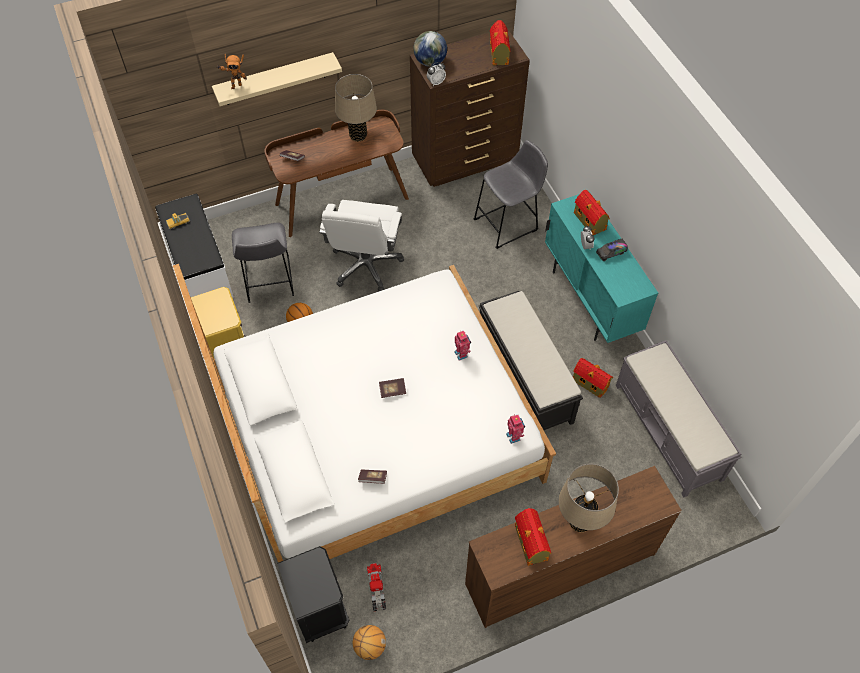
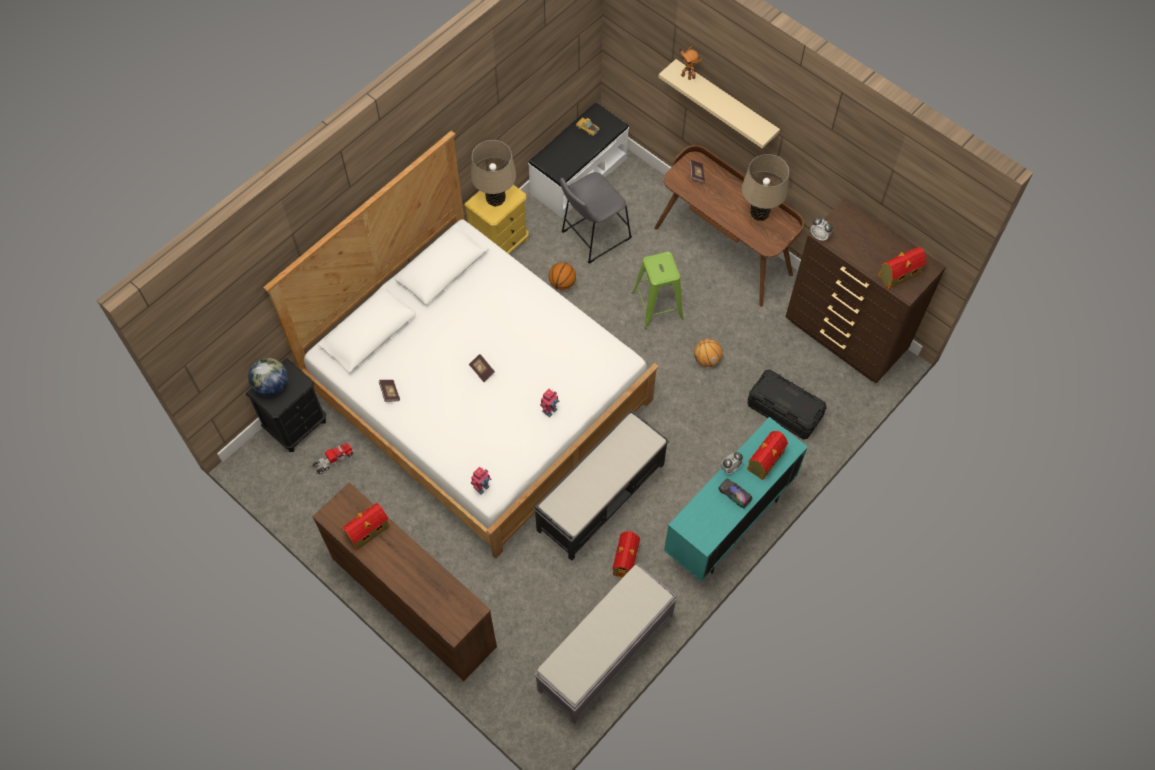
camera: 65 degrees right, 5 degrees up
(366, 265) = (657, 306): white office chair -> green stool
(369, 646) = (281, 477): basketball -> basketball (706, 359)
(430, 62) = (845, 219): globe -> globe (271, 385)
(509, 224) = (784, 411): grey stool -> black storage box
(580, 521) = (405, 564): beige table lamp -> beige table lamp (495, 199)

